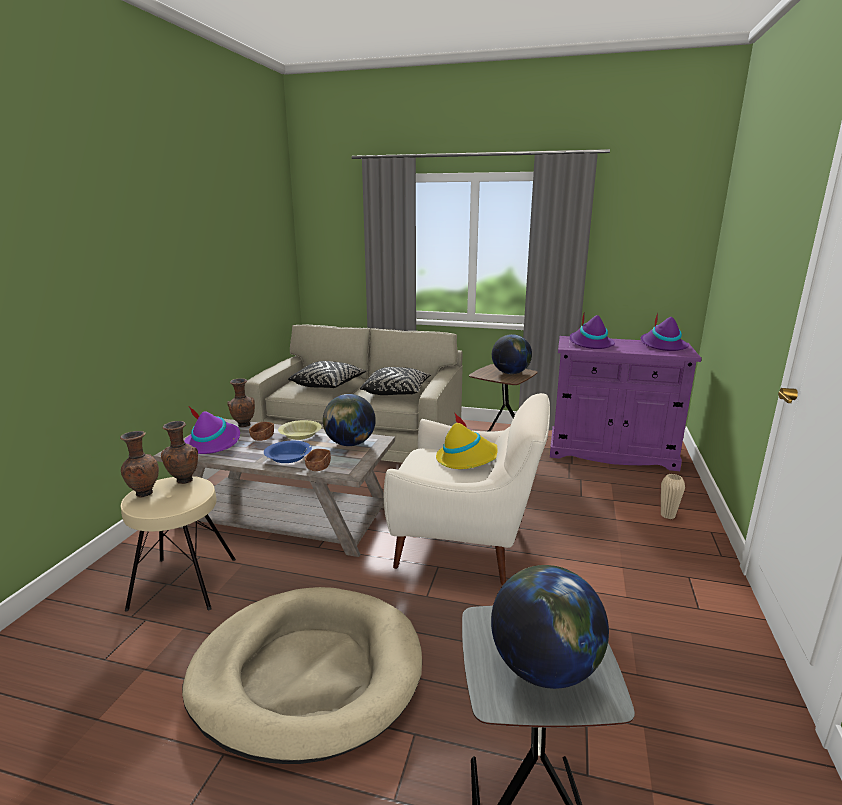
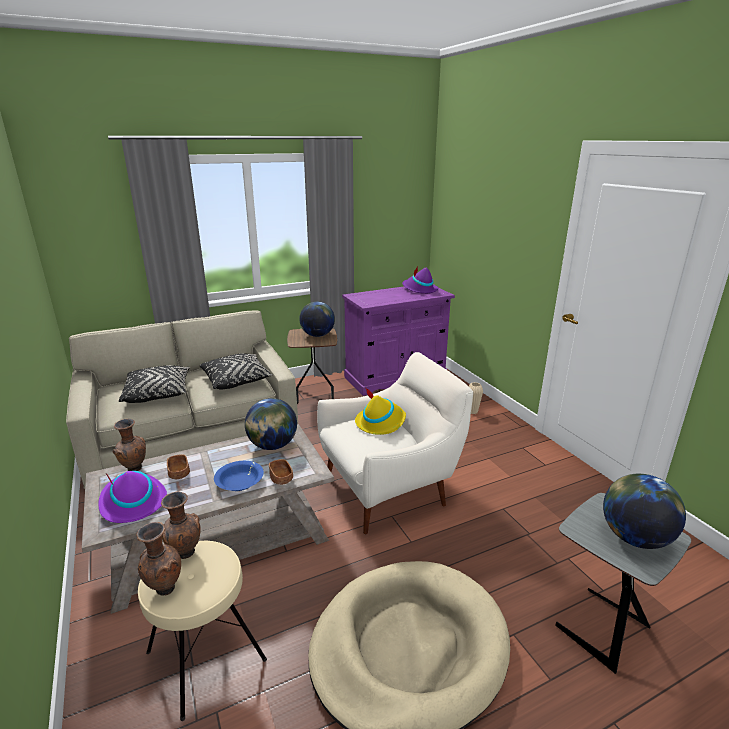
camera: 40 degrees left, 5 degrees up
(300, 435) = (213, 455): yellow bowl -> none
(590, 344) = (375, 298): purple hat -> none

